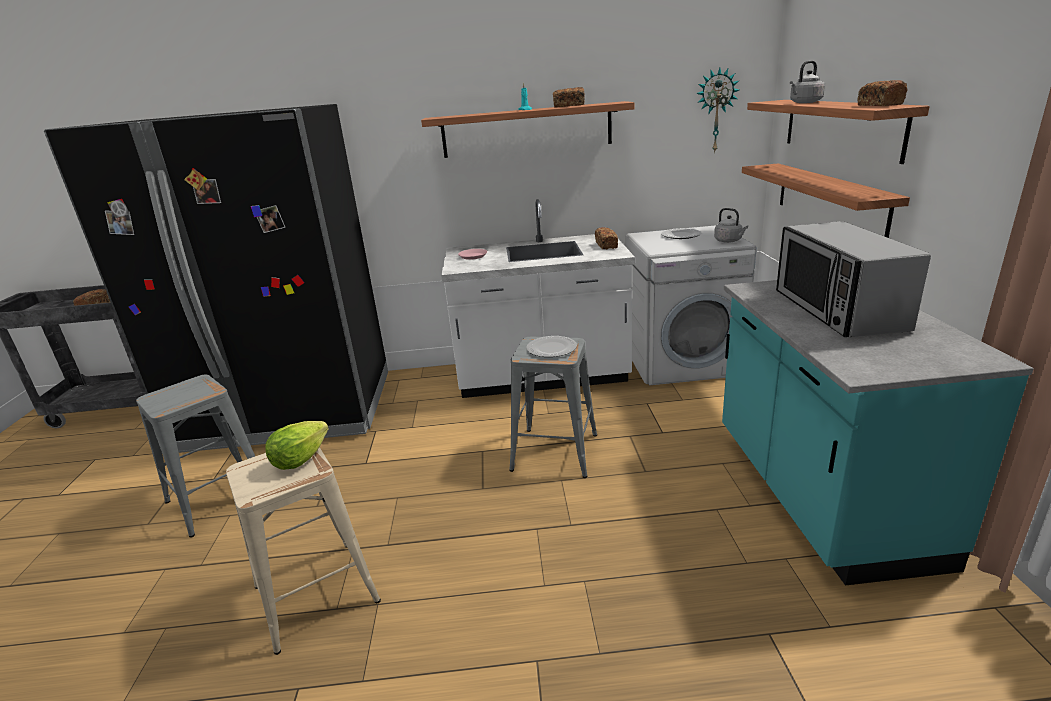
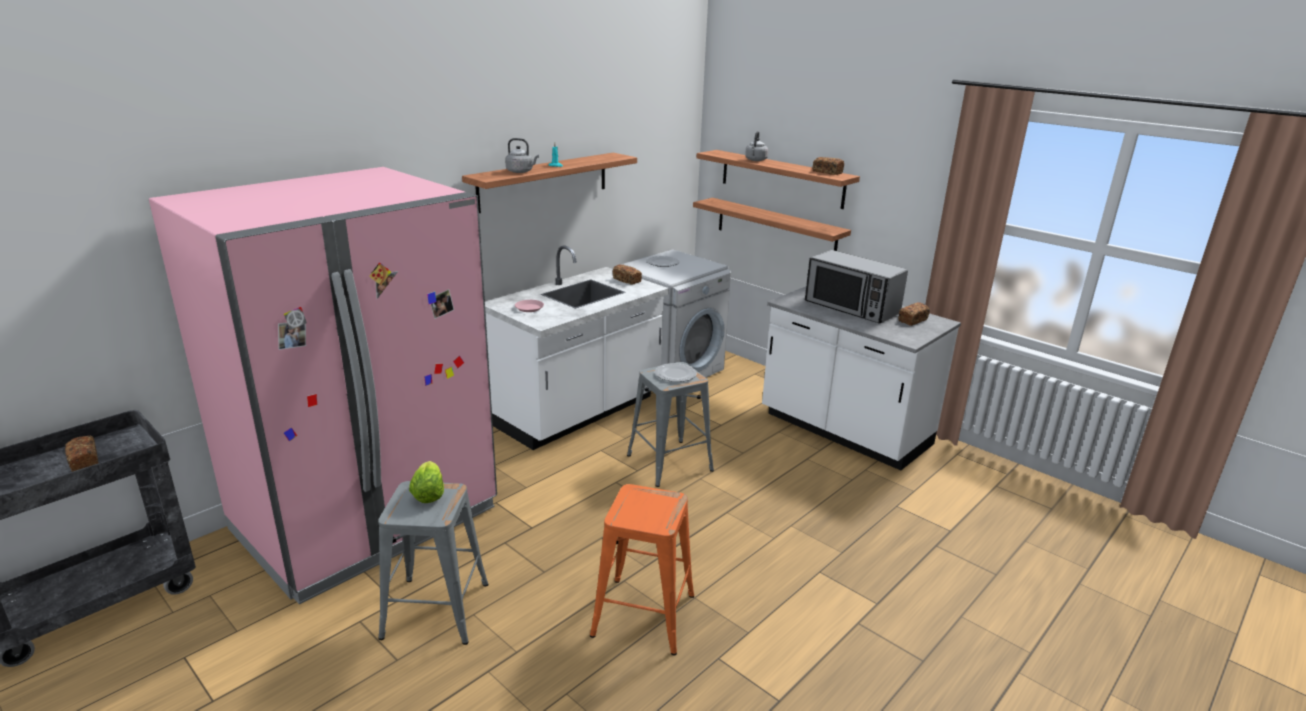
camera: 45 degrees left, 0 degrees up
(291, 411) = (367, 519): black fridge -> pink fridge
(300, 459) = (648, 497): lettuce -> lettuce (428, 494)
(315, 592) = (642, 614): beige stool -> orange stool
(569, 106) = (583, 160): bread -> bread (912, 320)
(715, 110) = (668, 157): wall clock -> none
(729, 241) = (705, 264): grey kettle -> grey kettle (521, 171)
(818, 495) = (844, 431): turquoise counter -> white counter

